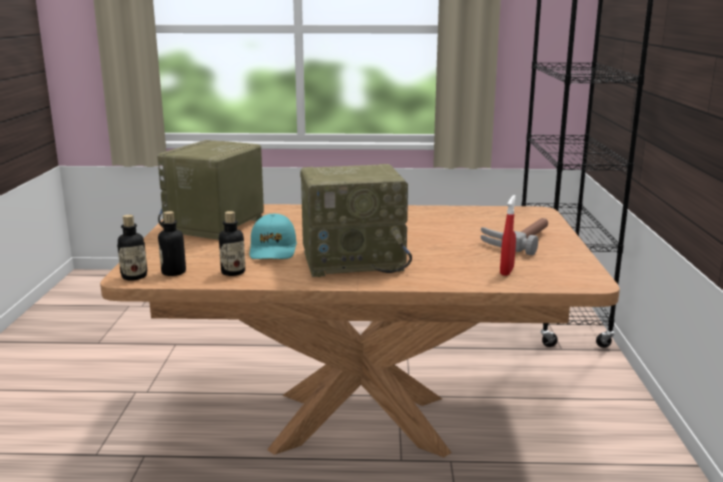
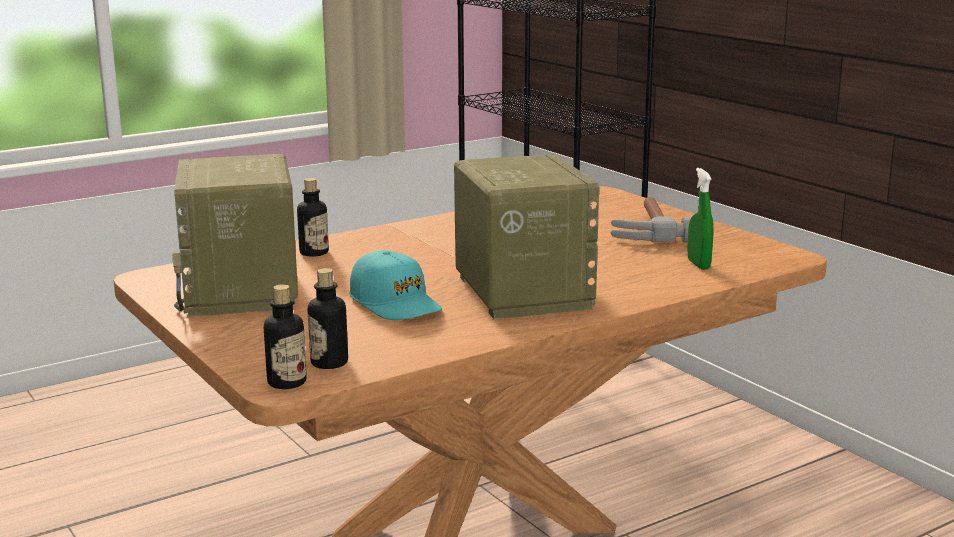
camera: 35 degrees left, 0 degrees up
(233, 272) = (408, 342): bottle -> bottle (314, 253)
(354, 260) = (520, 292): radio -> radio turned 60 degrees counterclockwise
(506, 271) = (698, 264): red spray bottle -> green spray bottle

